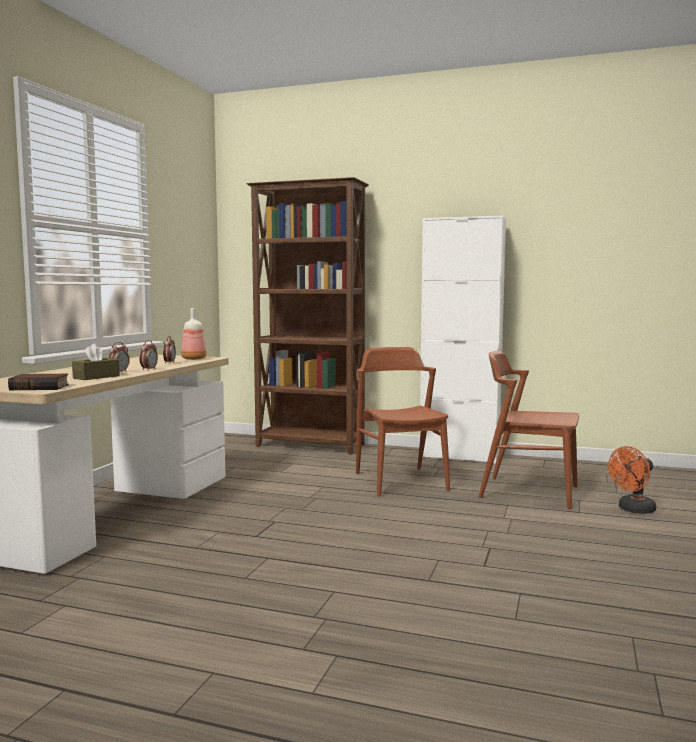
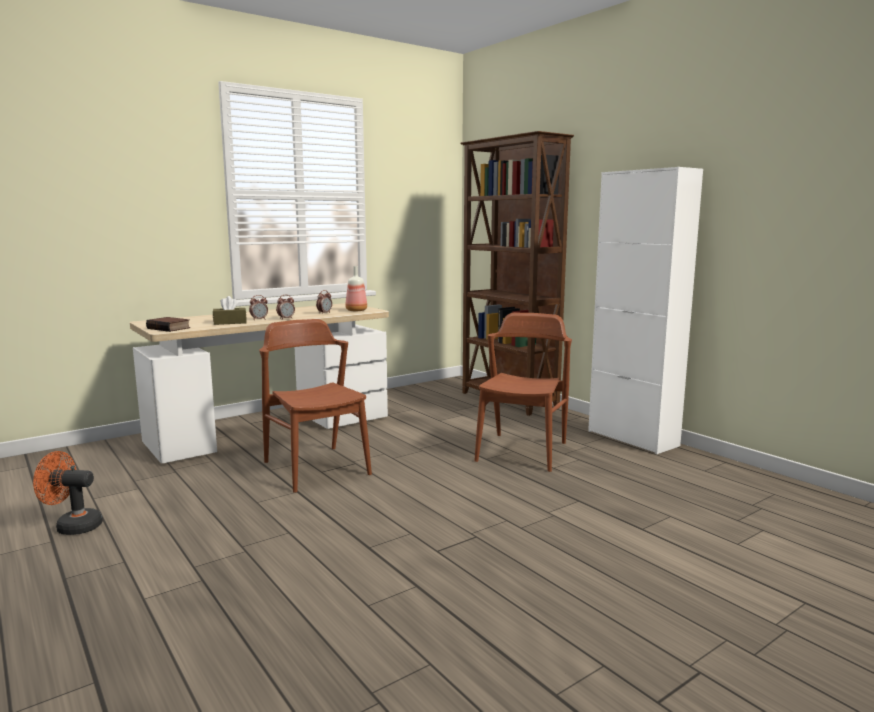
camera: 35 degrees right, 5 degrees up
(528, 492) = (629, 493): brown chair -> brown chair (316, 468)
(633, 510) = (713, 544): orange fan -> orange fan (72, 526)

